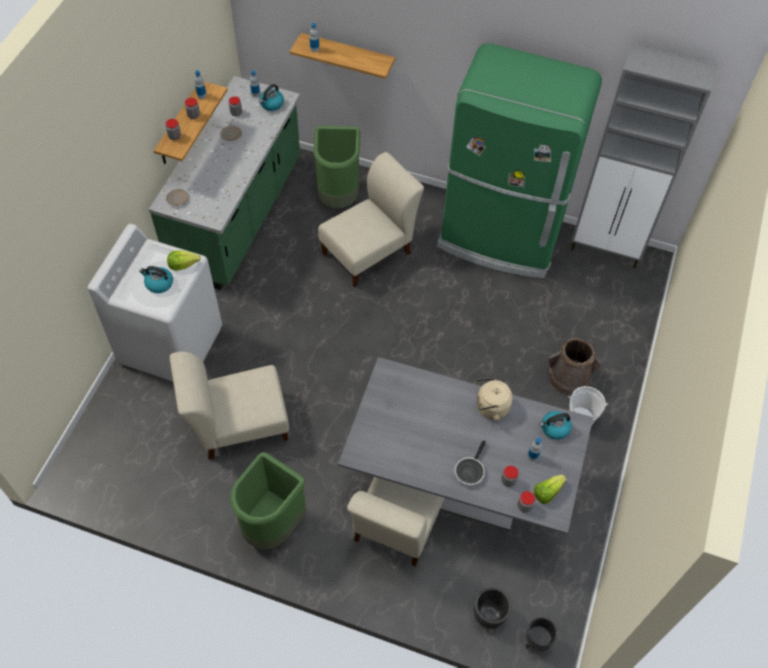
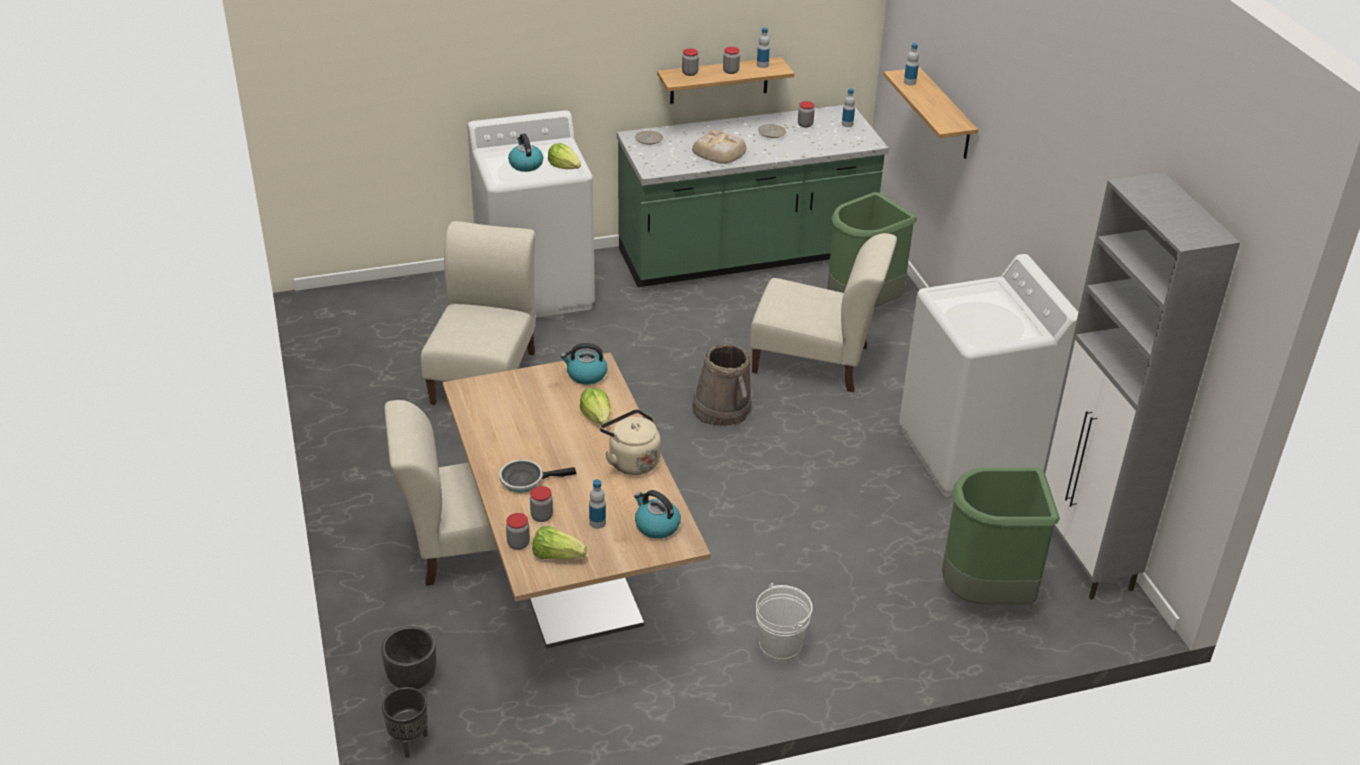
camera: 55 degrees right, 20 degrees down
(227, 173) = (719, 152): none -> bread
(238, 424) = (485, 374): beige chair -> beige chair turned 60 degrees clockwise
(271, 104) = (847, 138): kettle -> kettle (586, 375)
(273, 525) = (385, 454): green trash can -> green trash can (987, 595)
(437, 400) = (597, 417): none -> lettuce
(458, 483) = (571, 573): grey dining table -> brown dining table
(500, 237) = (972, 453): green fridge -> white washing machine
(569, 377) = (832, 607): brown bucket -> brown bucket (722, 409)

